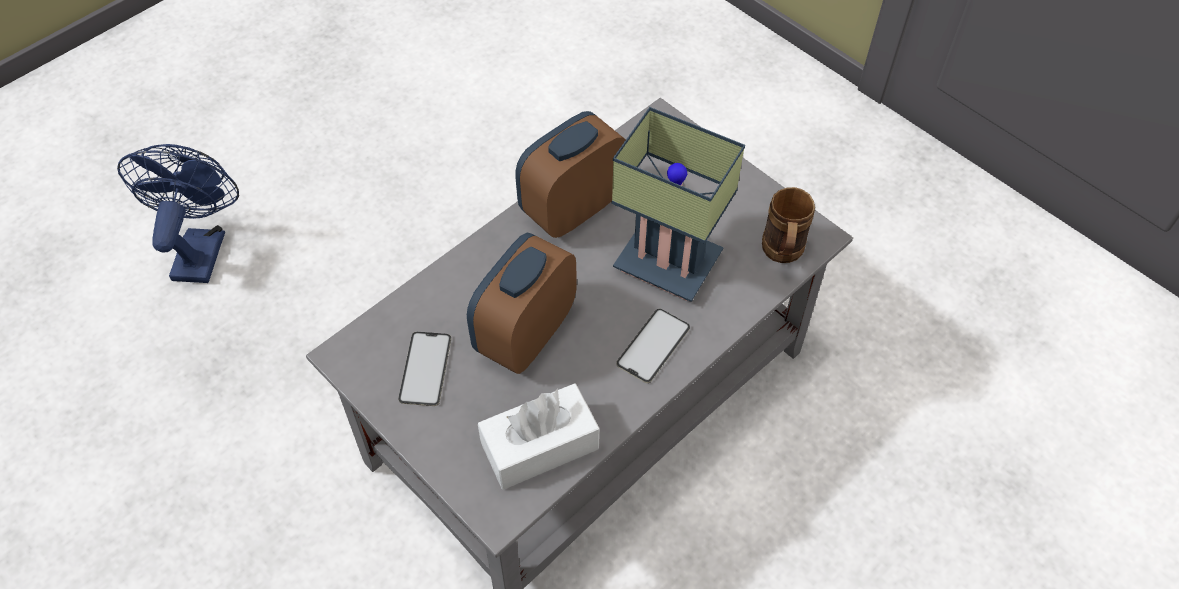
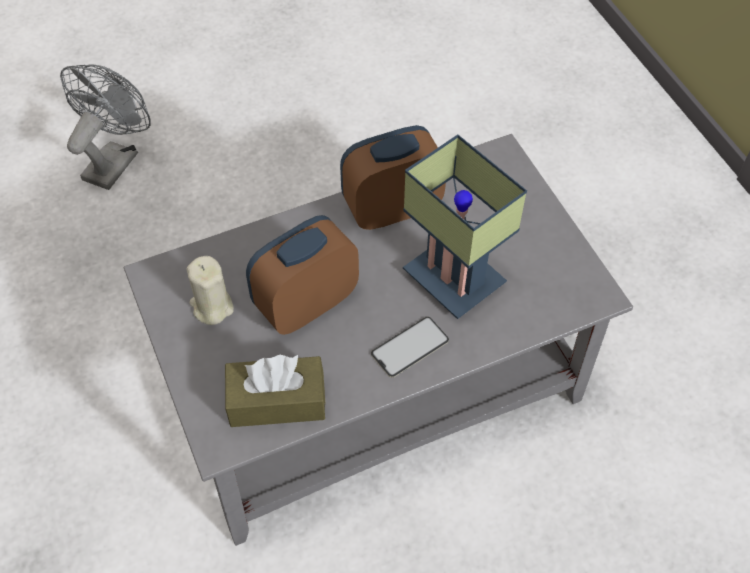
camera: 20 degrees right, 0 degrees up
(201, 248) = (115, 160): blue fan -> grey fan
(425, 369) = (212, 307): phone -> beige candle
(540, 446) = (277, 401): white tissue box -> brown tissue box
(781, 255) = (559, 303): brown mug -> none

